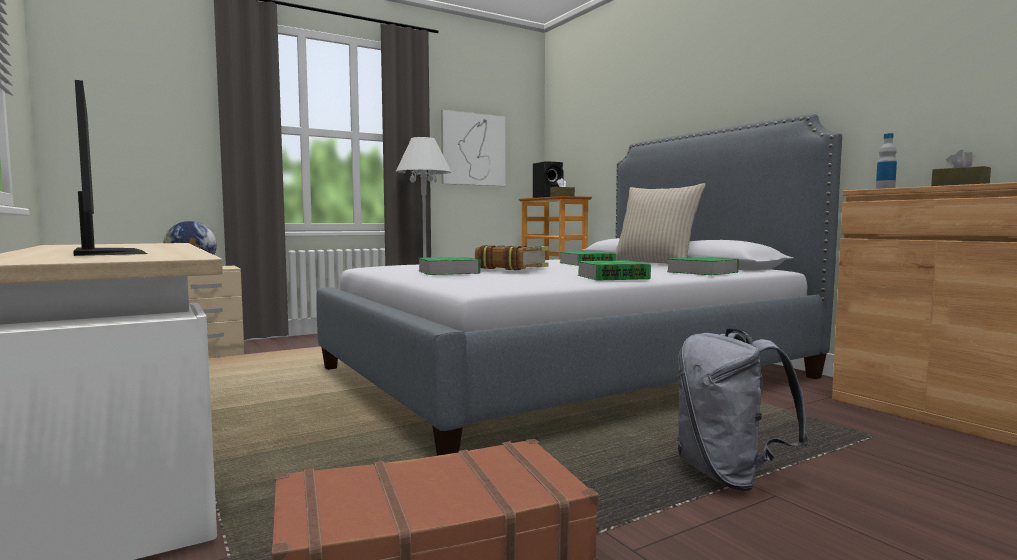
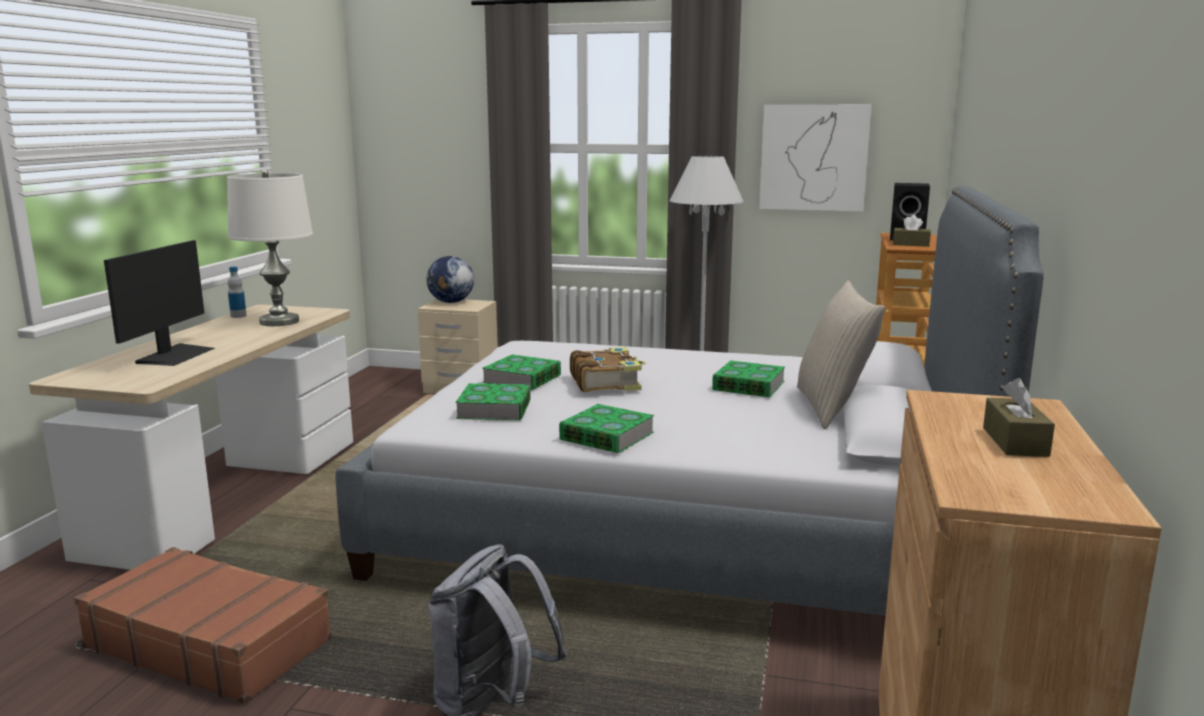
camera: 45 degrees right, 10 degrees up
(138, 245) = (279, 322): none -> white table lamp
(702, 272) = (768, 451): book -> book (494, 409)
(885, 189) = (957, 406): bottle -> bottle (238, 316)

